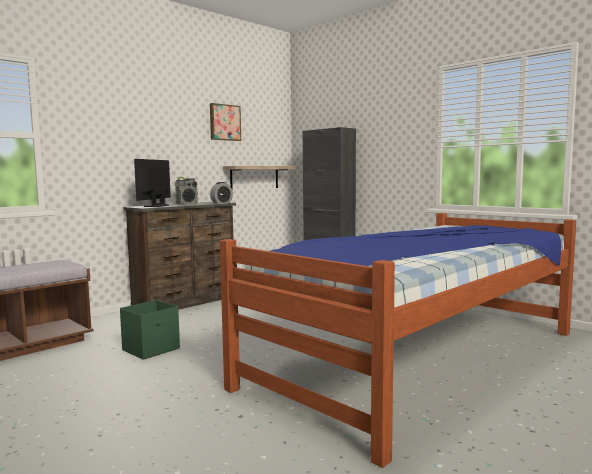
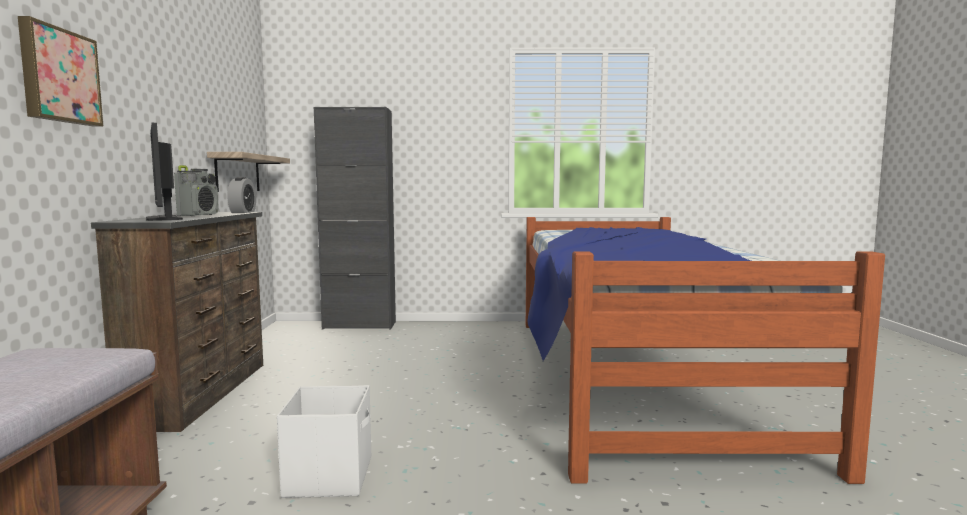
camera: 45 degrees left, 0 degrees up
(152, 349) = (330, 476): green storage box -> white storage box
(224, 122) = (205, 78): picture -> picture (58, 76)

